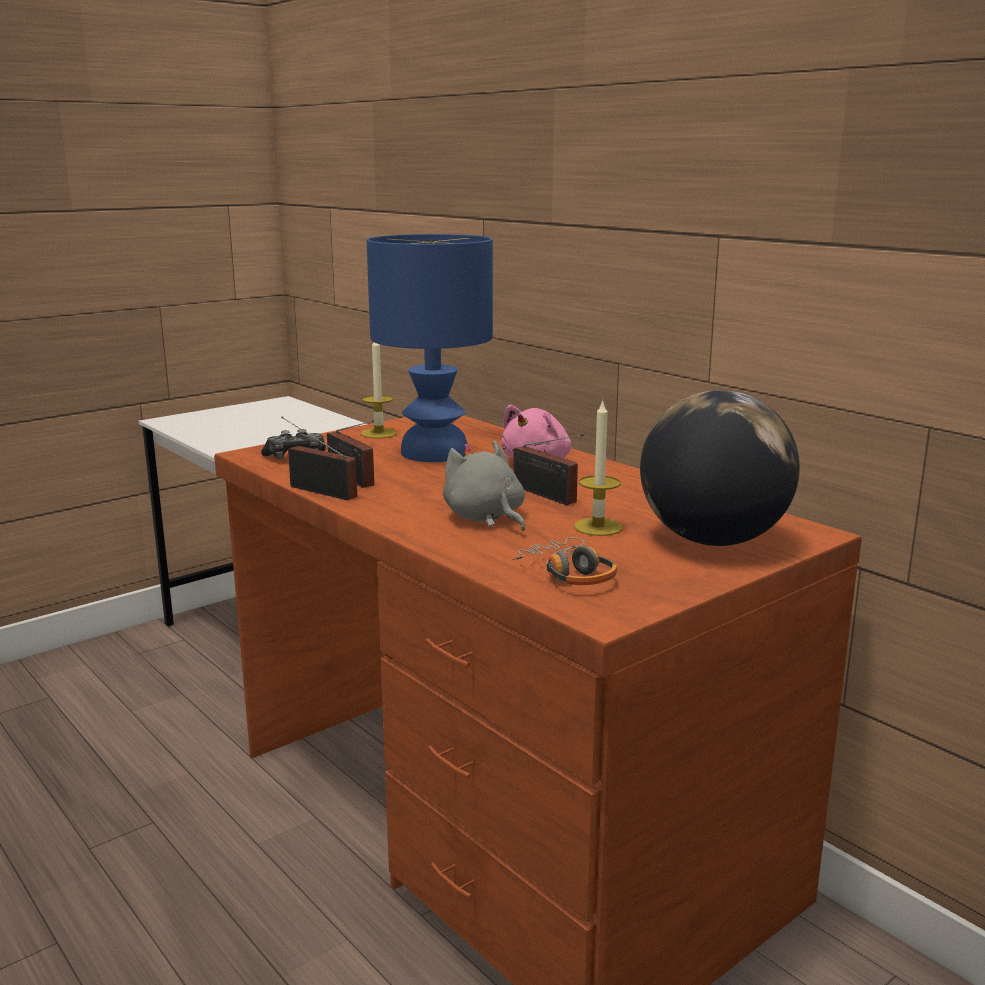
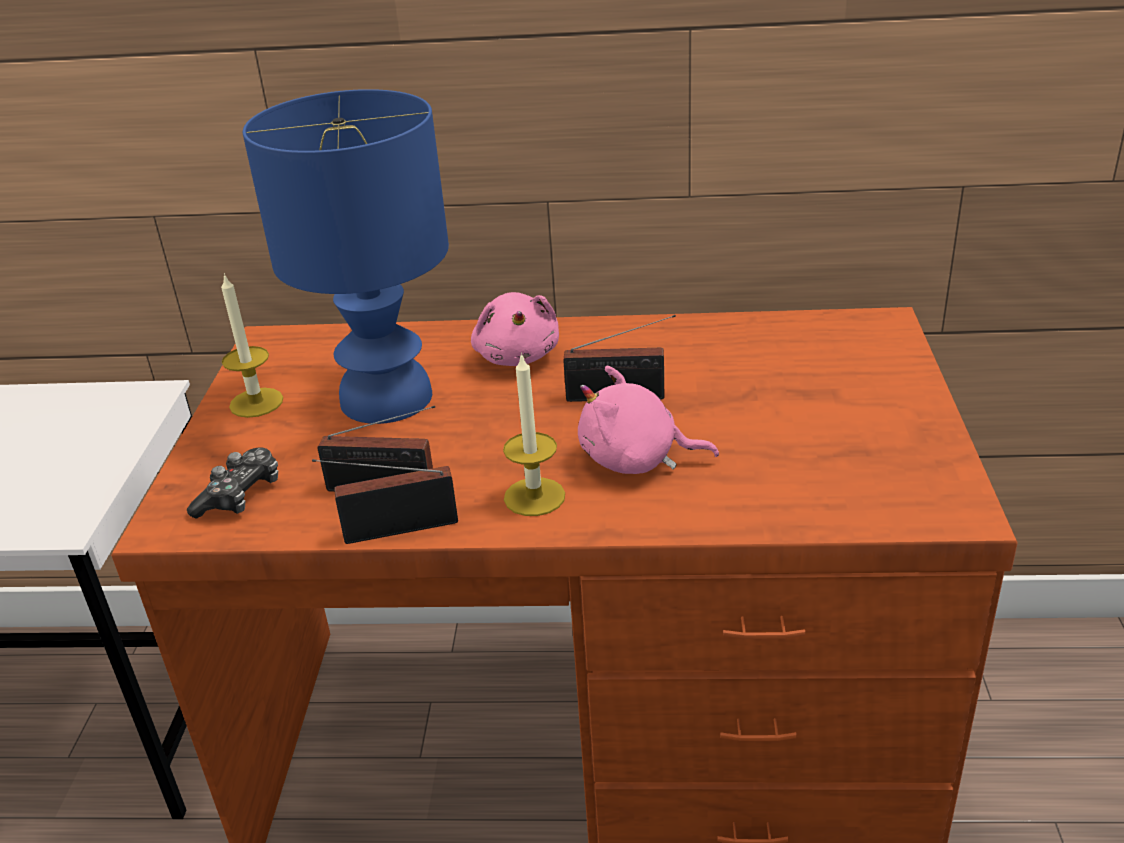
camera: 45 degrees left, 15 degrees up
(485, 518) = (636, 460): grey plush toy -> pink plush toy
(568, 574) = (841, 483): headphones -> none
(598, 527) = (743, 411): candle -> candle (534, 497)
(713, 540) = (845, 372): globe -> none

